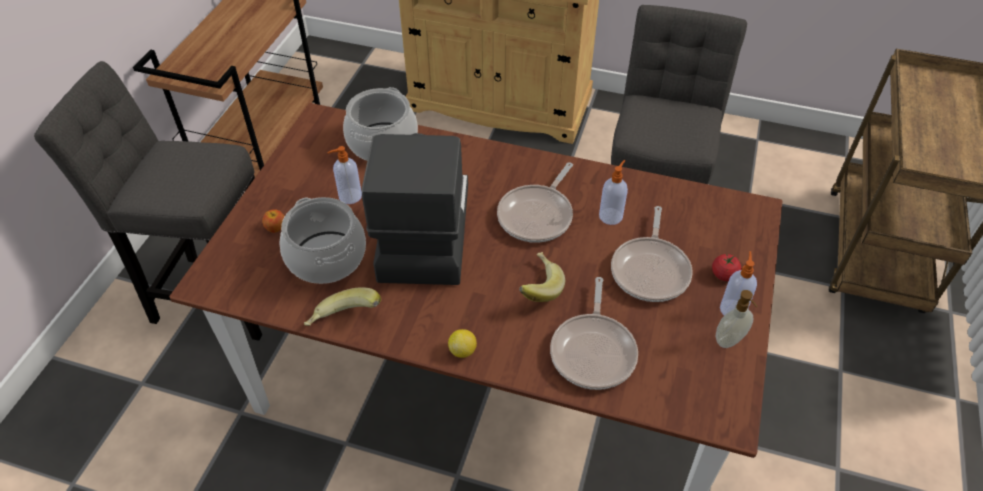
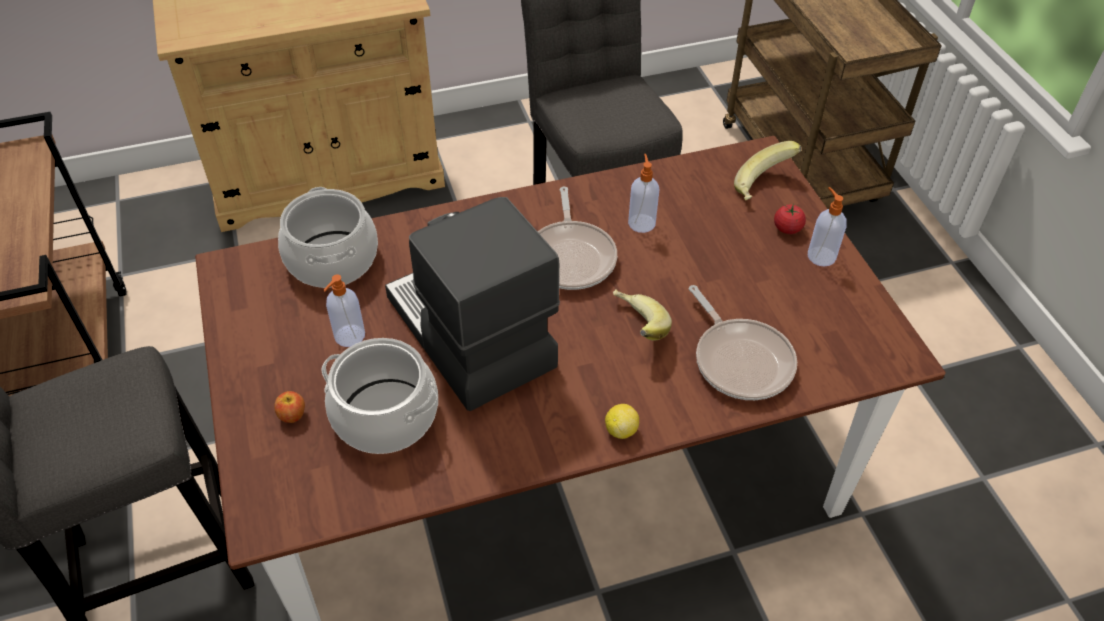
camera: 35 degrees left, 0 degrees up
(345, 321) = (471, 471): banana -> banana (764, 187)
(650, 270) = (722, 256): frying pan -> none
(730, 341) = (843, 286): soap dispenser -> none

